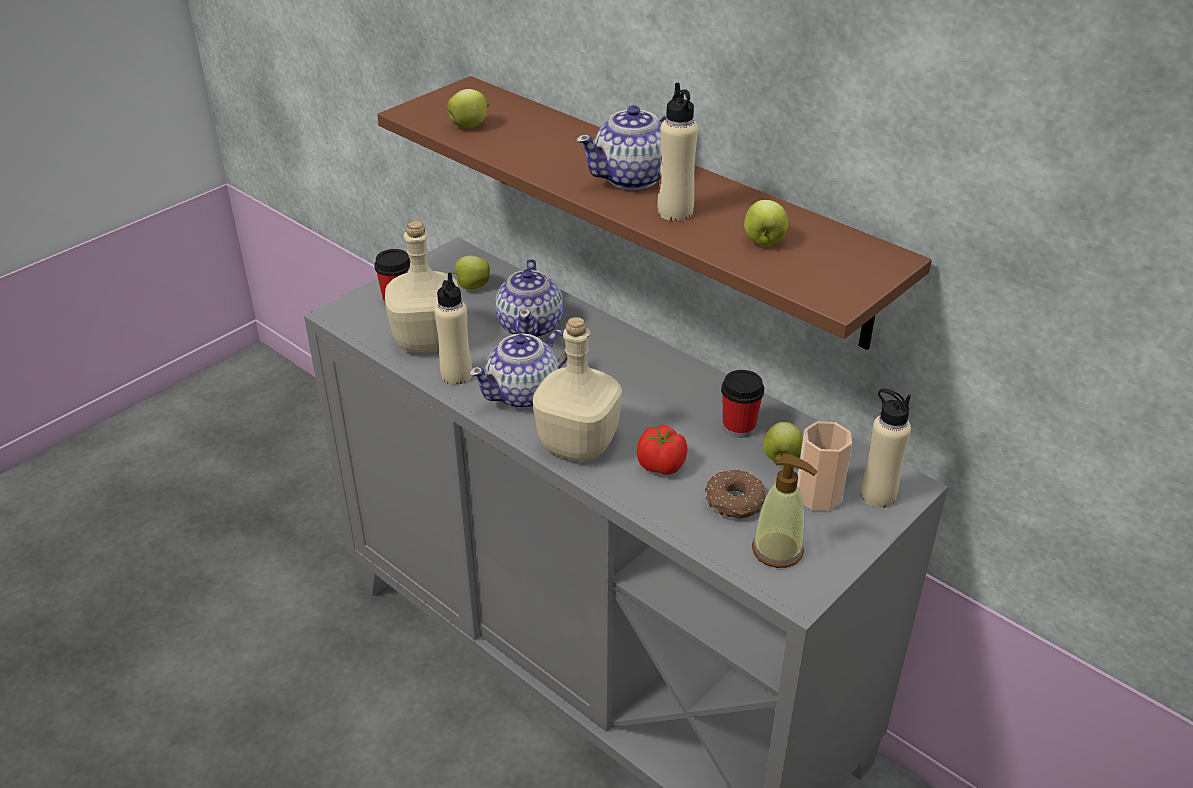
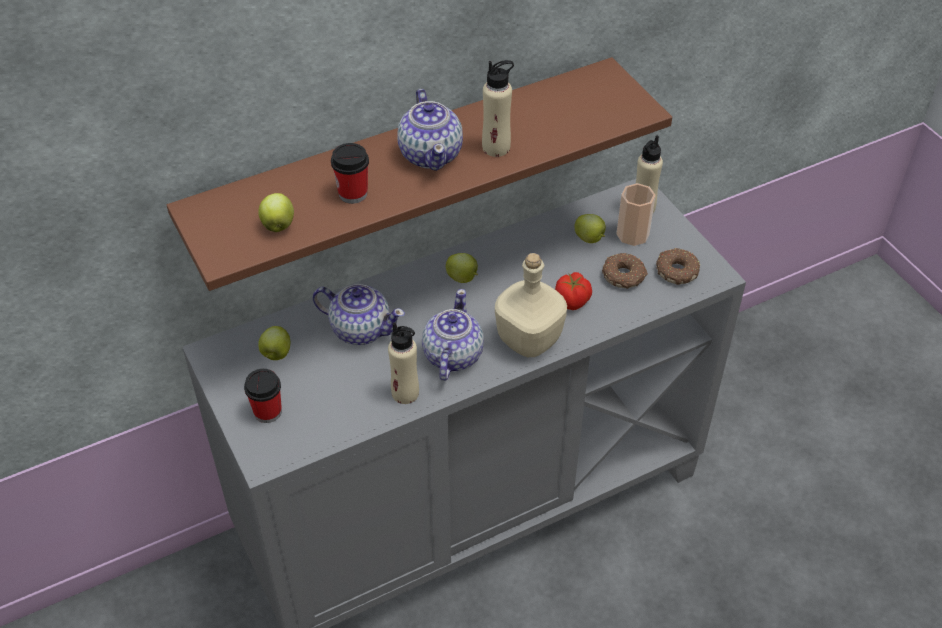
camera: 70 degrees left, 10 degrees up
(427, 342) = (346, 403): beige bottle -> none
(524, 394) = (452, 356): teapot -> teapot turned 150 degrees counterclockwise
(739, 427) = (547, 248): cup -> cup (353, 193)
(764, 242) = (559, 119): apple -> apple (463, 278)
(778, 550) = (676, 271): soap dispenser -> donut

